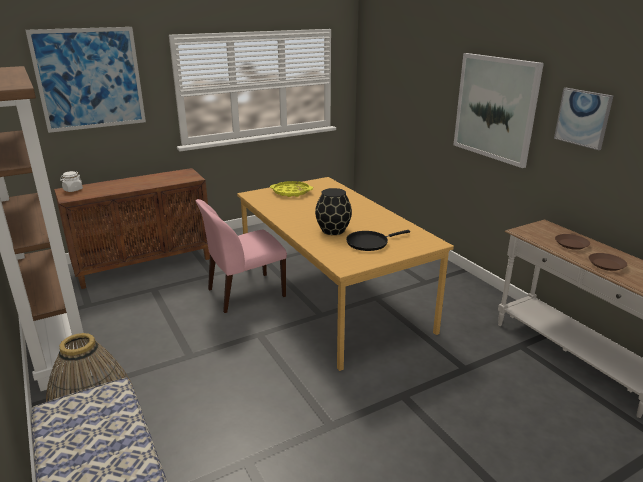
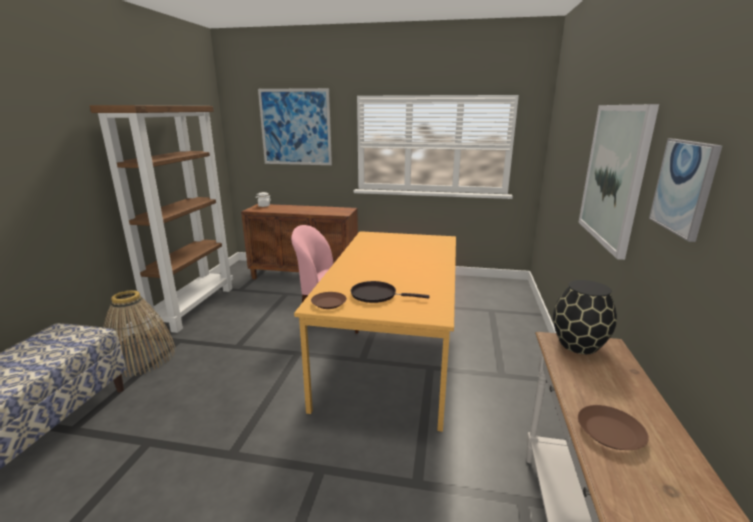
camera: 40 degrees right, 5 degrees down
(291, 192) = (399, 240): yellow tray -> none
(332, 230) = (368, 276): black vase -> black vase (577, 345)
(571, 244) = (602, 382): brown plate -> brown plate (329, 303)

